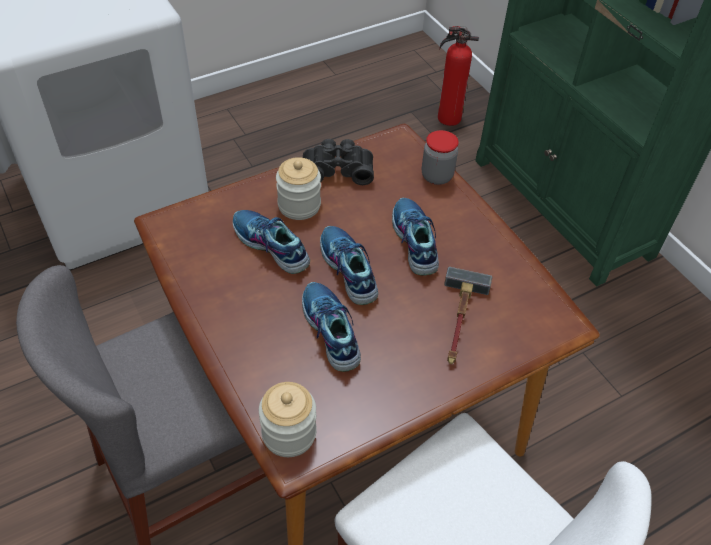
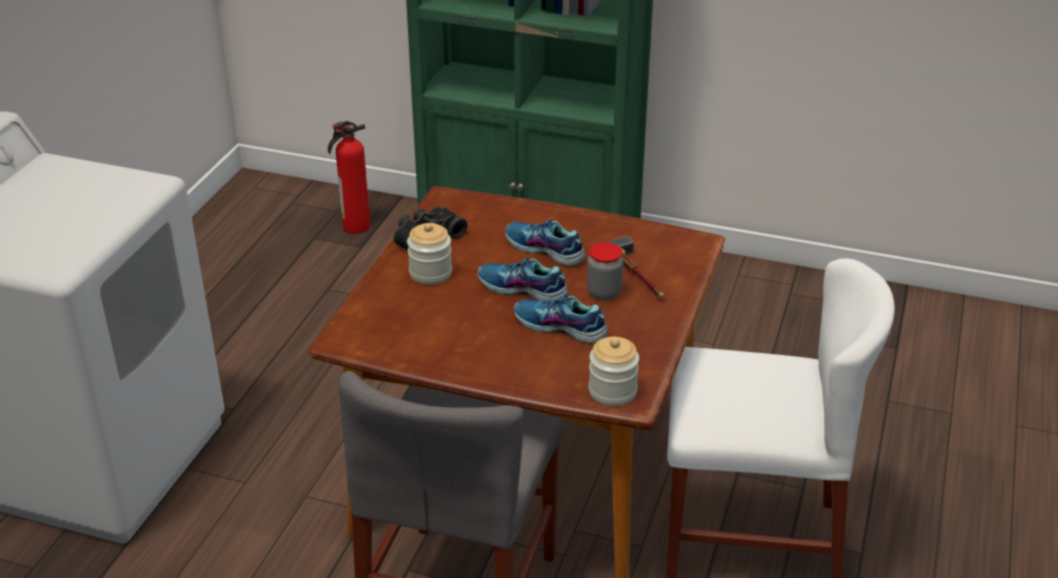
camera: 40 degrees left, 15 degrees down
(270, 246) = (446, 307): shoe -> none
(437, 176) = (505, 205): jar -> jar (604, 292)

